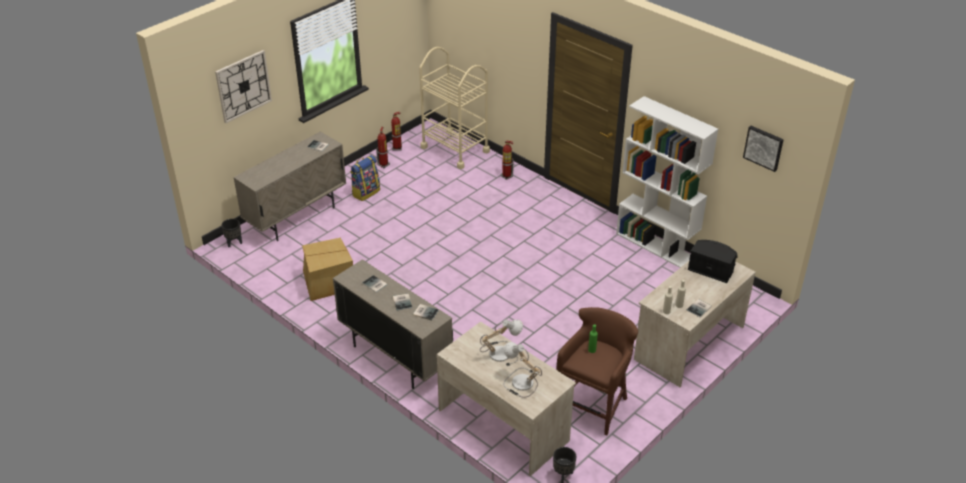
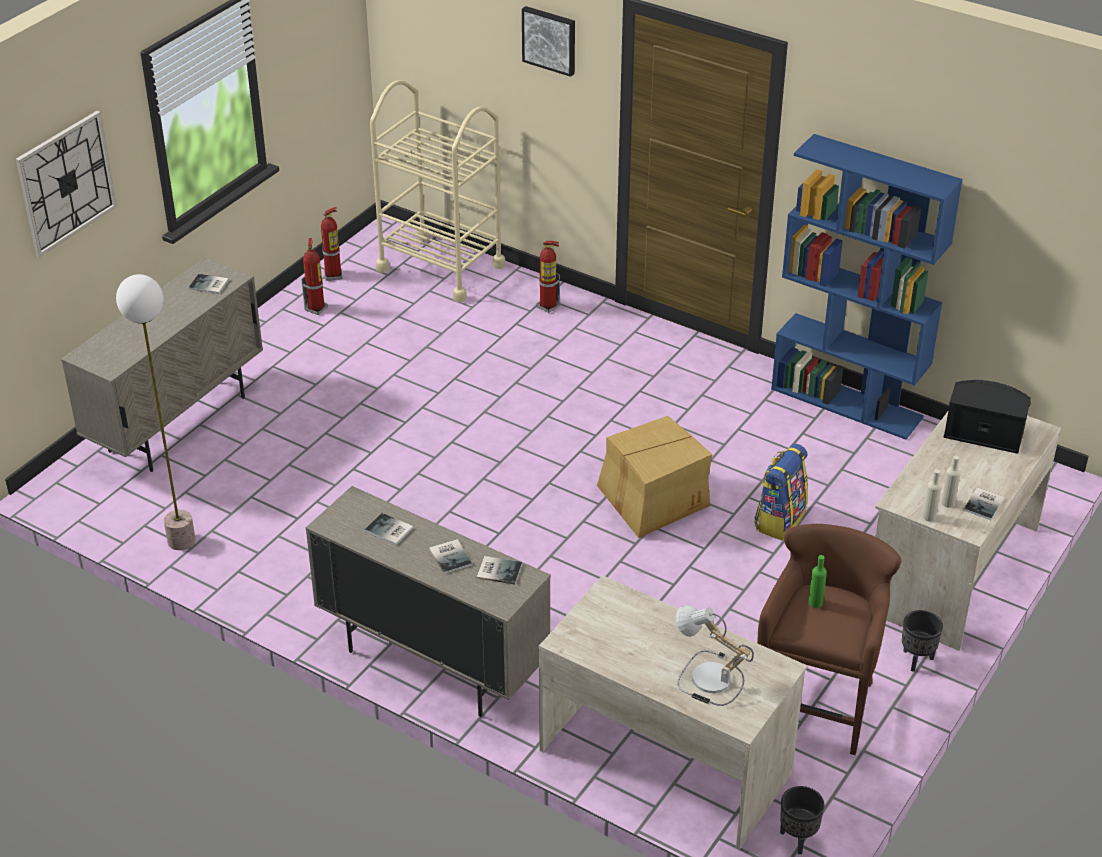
camera: 10 degrees left, 0 degrees up
(234, 243) = (68, 484): black planter -> black planter (916, 660)
(283, 279) = (181, 541): none -> floor lamp
(328, 281) = (268, 536): cardboard box -> cardboard box (652, 499)
(365, 192) = (296, 363): backpack -> backpack (779, 520)
(500, 352) = (655, 627): table lamp -> none
(656, 246) = (847, 403): white bookcase -> blue bookcase
(764, 147) = (1050, 205): picture -> picture (550, 40)

